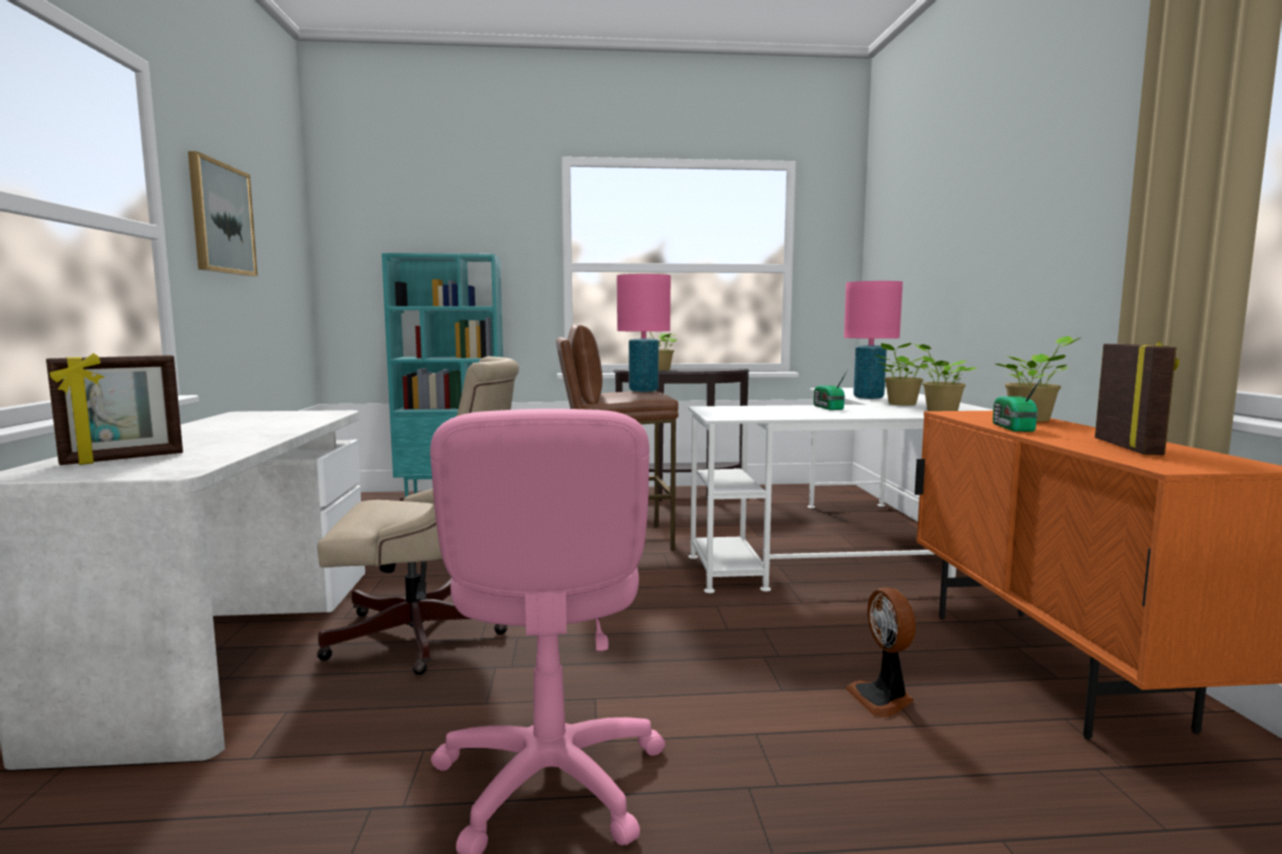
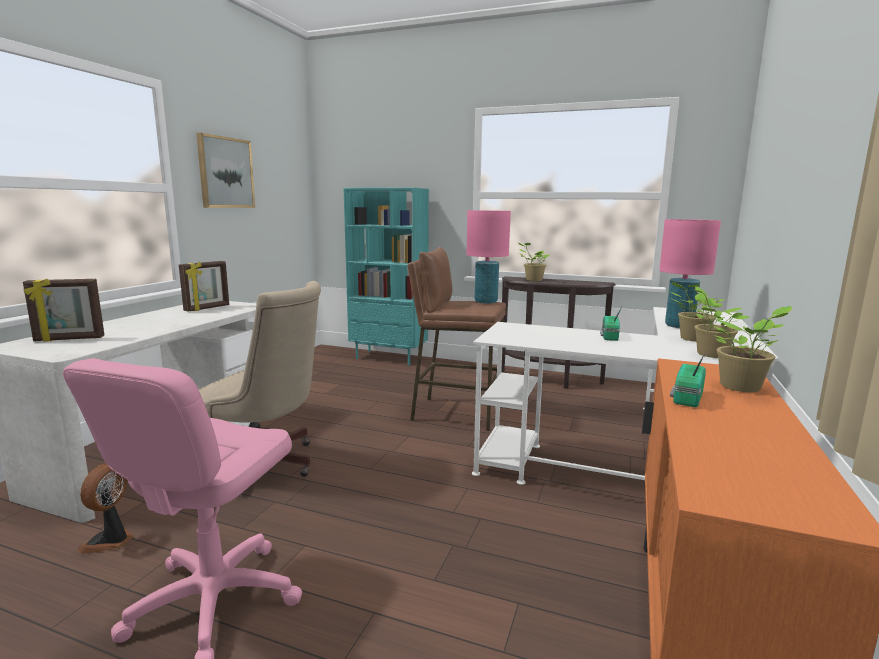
camera: 25 degrees right, 5 degrees up
(883, 698) = (503, 615): fan -> fan (110, 541)
(1129, 447) = (745, 453): picture frame -> picture frame (207, 308)

